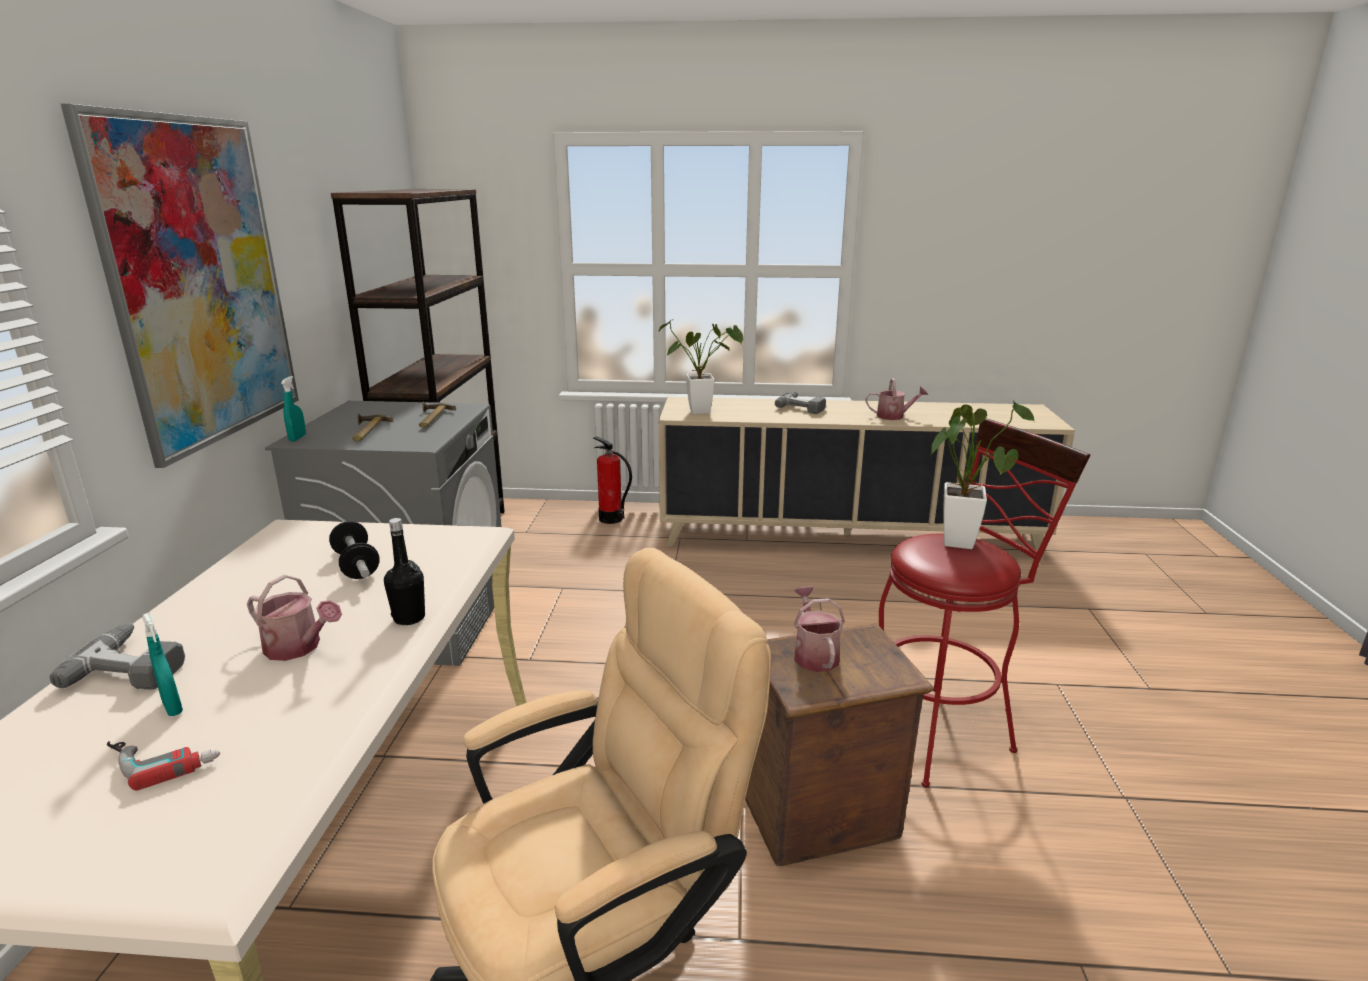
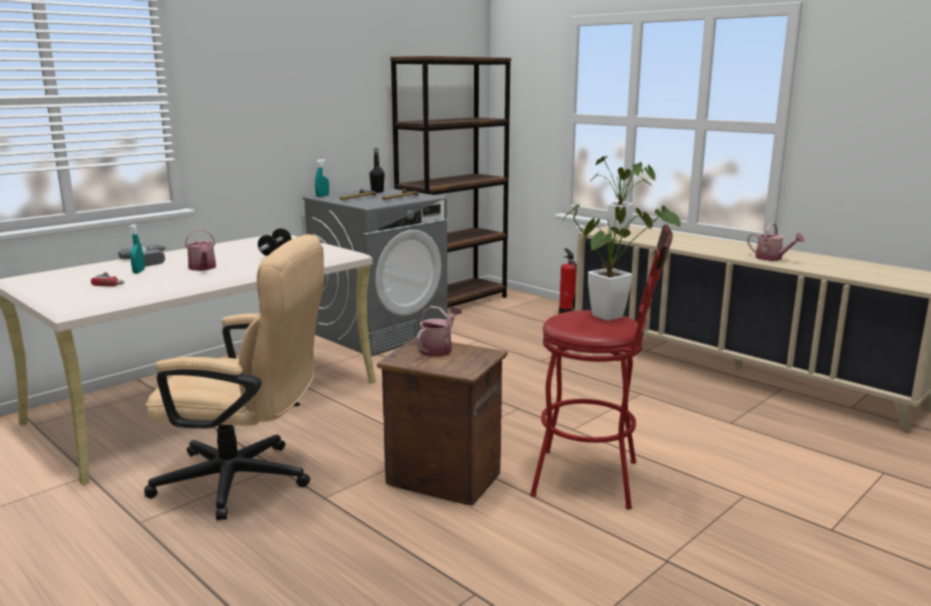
camera: 40 degrees right, 5 degrees down
(200, 282) = (276, 99): picture -> none
(409, 618) = (256, 270): black bottle -> black bottle (377, 192)
(803, 407) = (707, 242): power drill -> none

